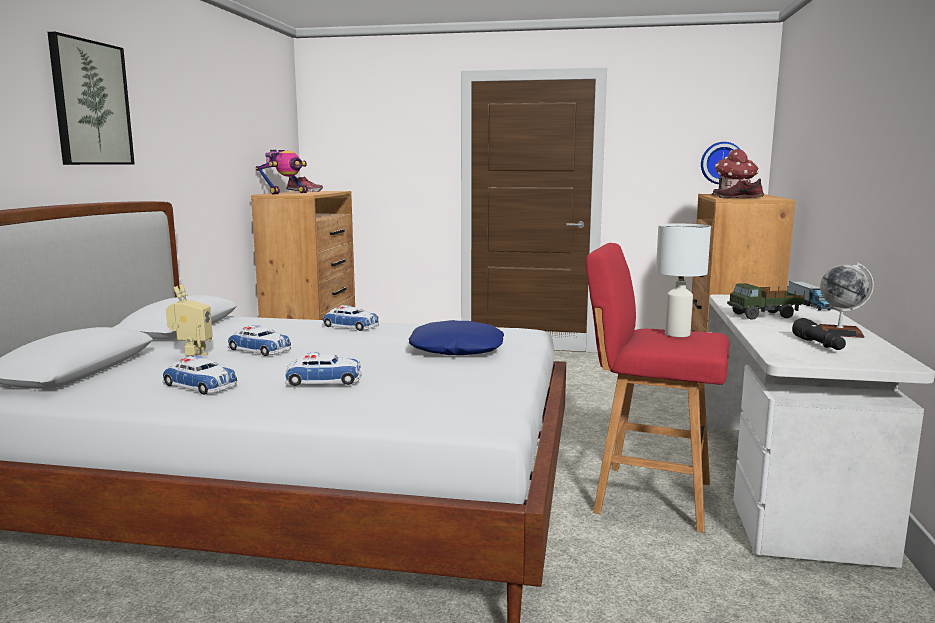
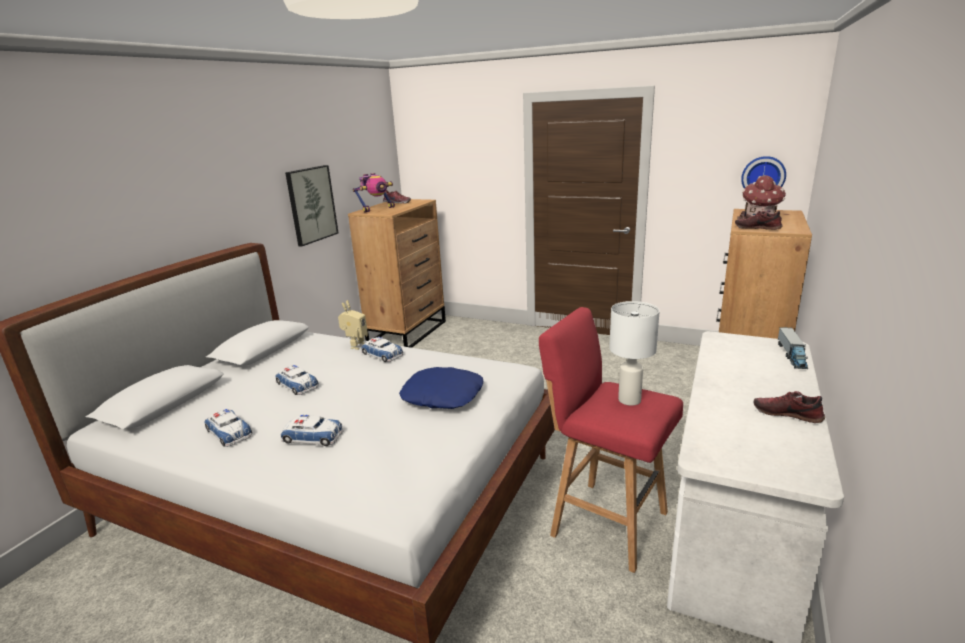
camera: 15 degrees right, 10 degrees up
(90, 103) = (185, 180): picture -> picture (311, 204)
(192, 357) = (247, 391): toy robot -> toy robot (355, 346)
(764, 316) = (731, 375): toy truck -> none
(819, 345) = (751, 435): black flashlight -> none
(839, 333) = (787, 414): globe -> shoe

